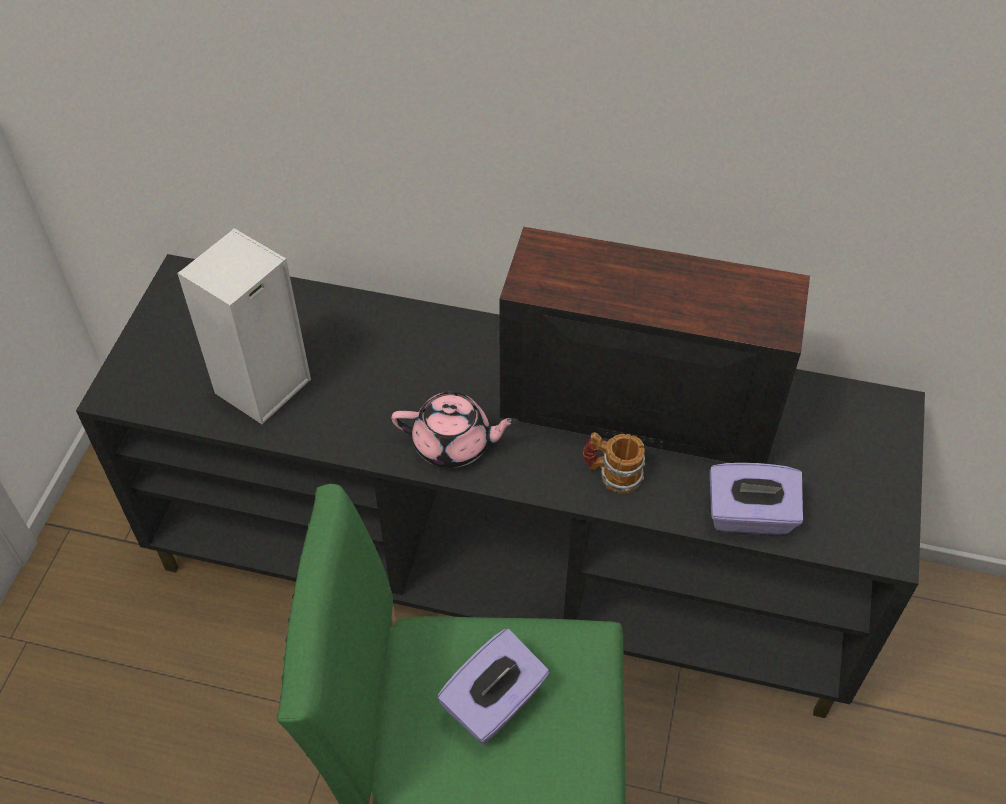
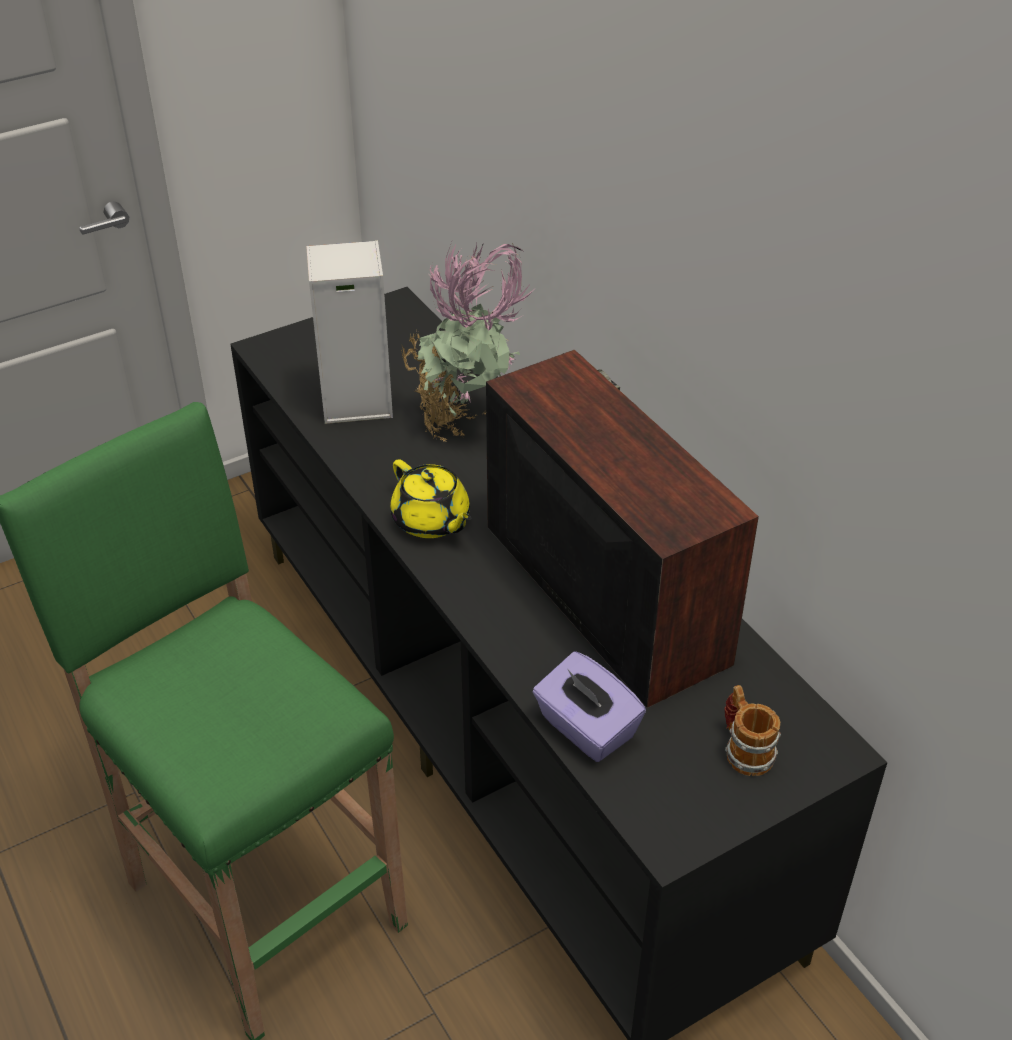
camera: 45 degrees right, 10 degrees down
(375, 344) = (466, 424): none -> potted plant
(453, 444) = (431, 521): pink teapot -> yellow teapot
(494, 702) = (231, 692): purple tissue box -> none
(612, 474) = (518, 621): mug -> mug (744, 749)

